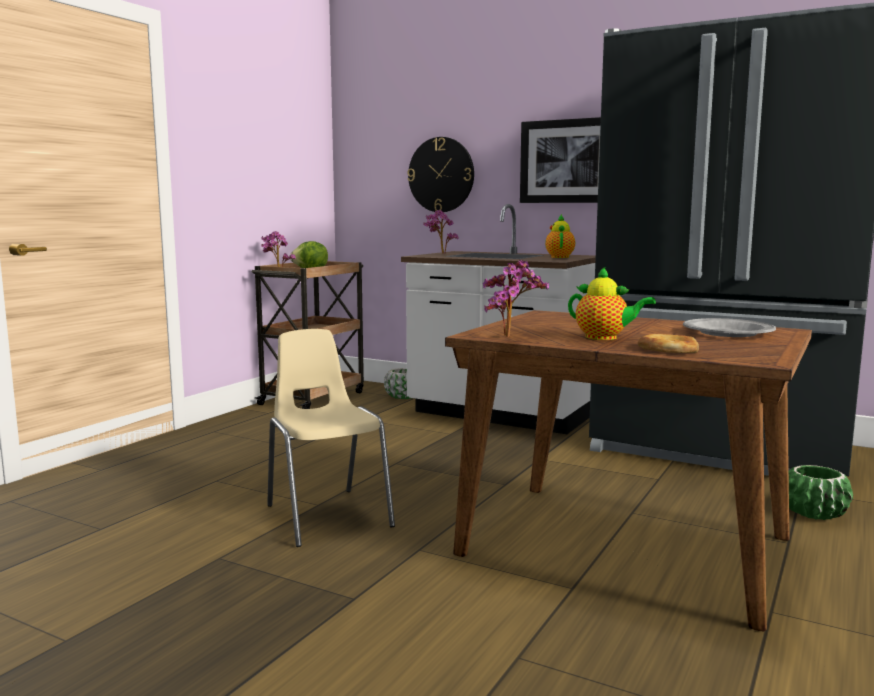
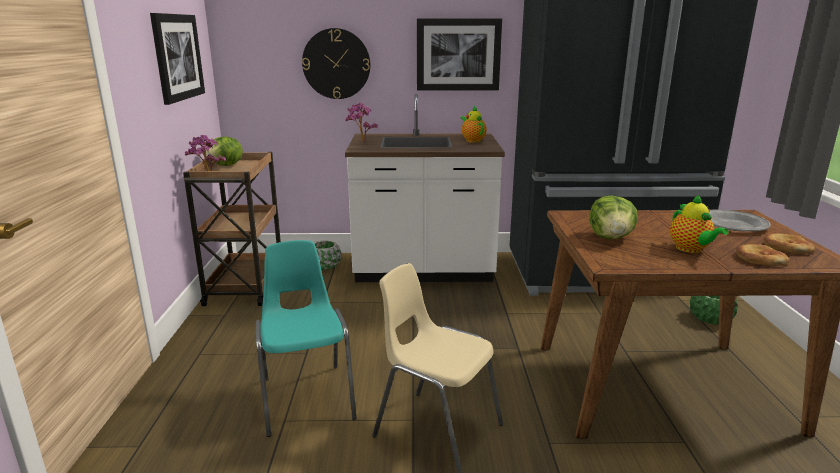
camera: 30 degrees left, 10 degrees up
(253, 472) = (307, 397): none -> turquoise chair
(274, 161) = (177, 57): none -> picture
(512, 337) = (640, 264): potted plant -> none
(540, 325) = (611, 238): none -> lettuce
(605, 338) = (691, 249): teapot -> teapot turned 75 degrees clockwise
(739, 348) = (786, 247): none -> bread

